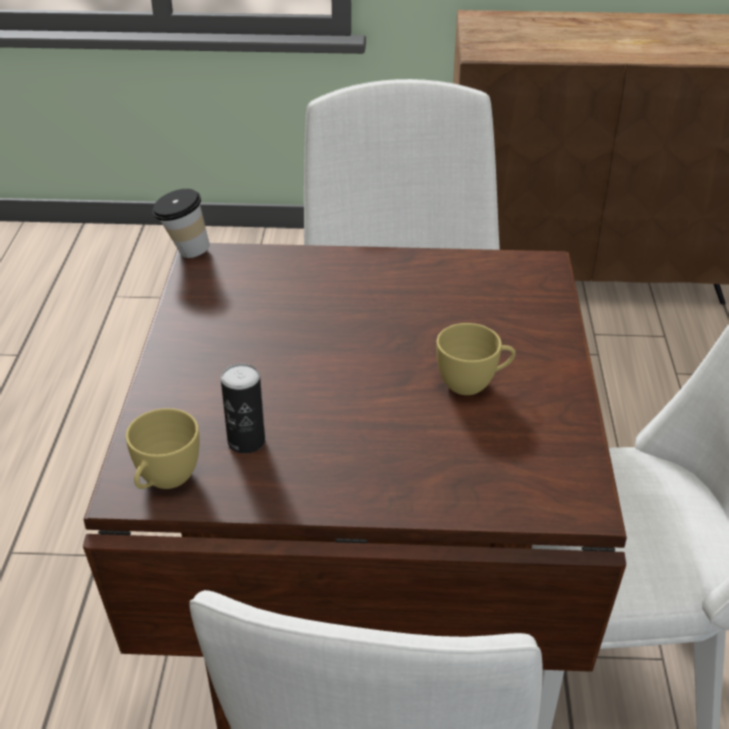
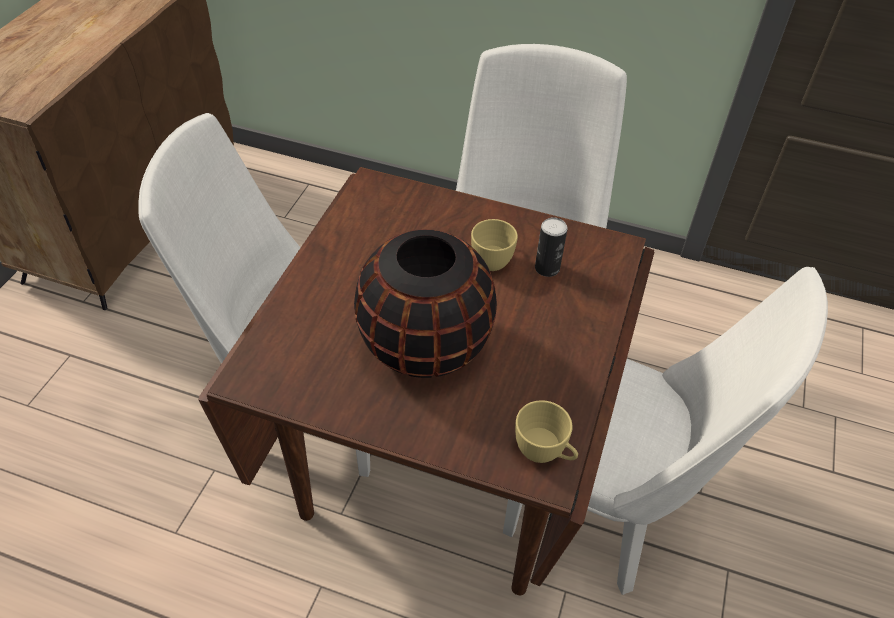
camera: 75 degrees left, 10 degrees up
(184, 252) = (229, 392): cup -> none
(246, 441) = (514, 395): can -> can (547, 268)
(296, 358) = (425, 345): none -> black vase

